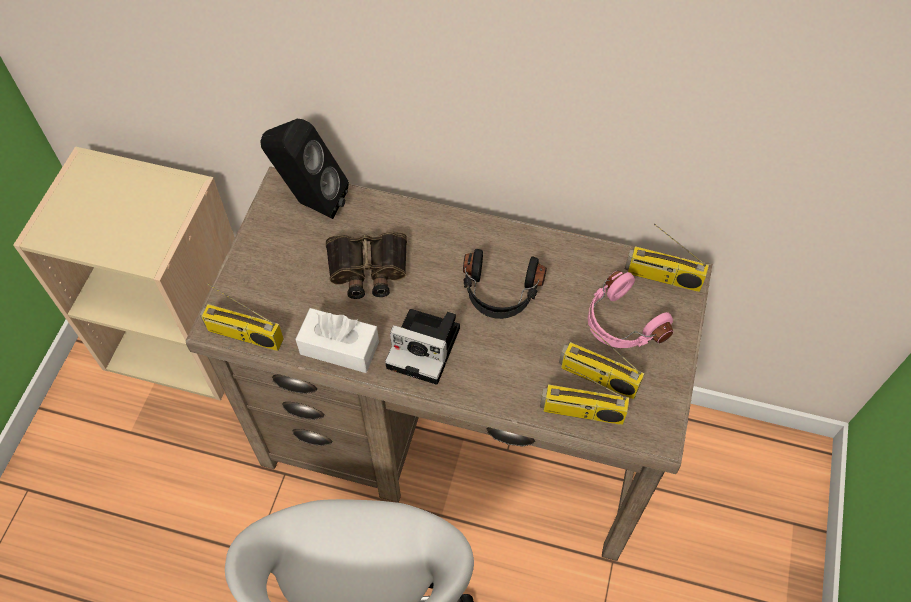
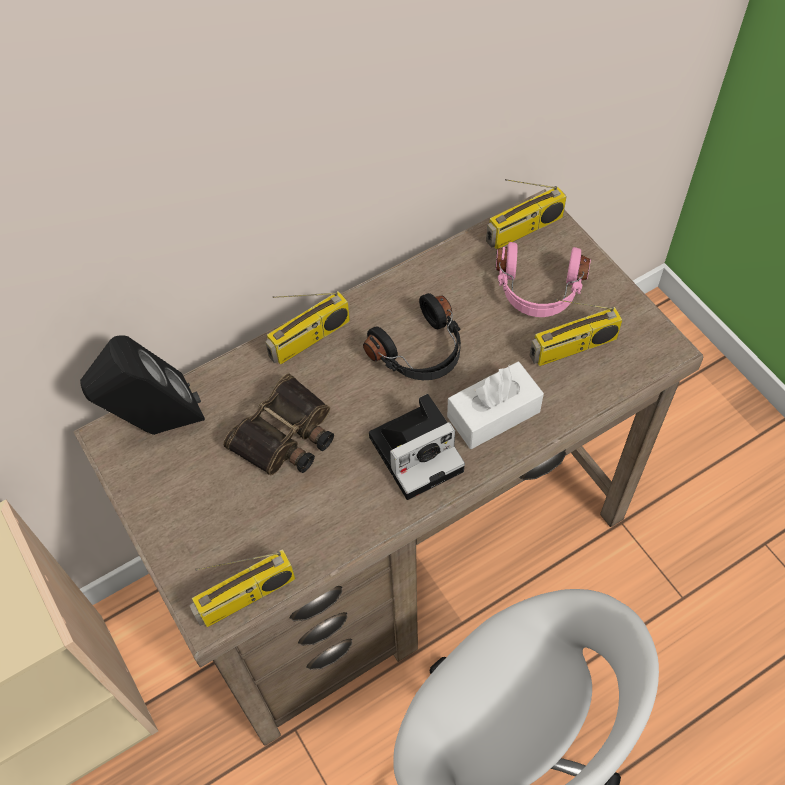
camera: 45 degrees left, 0 degrees up
(339, 348) = (346, 522): white tissue box -> white tissue box (493, 414)
(581, 412) = (594, 384): radio -> radio (309, 339)

